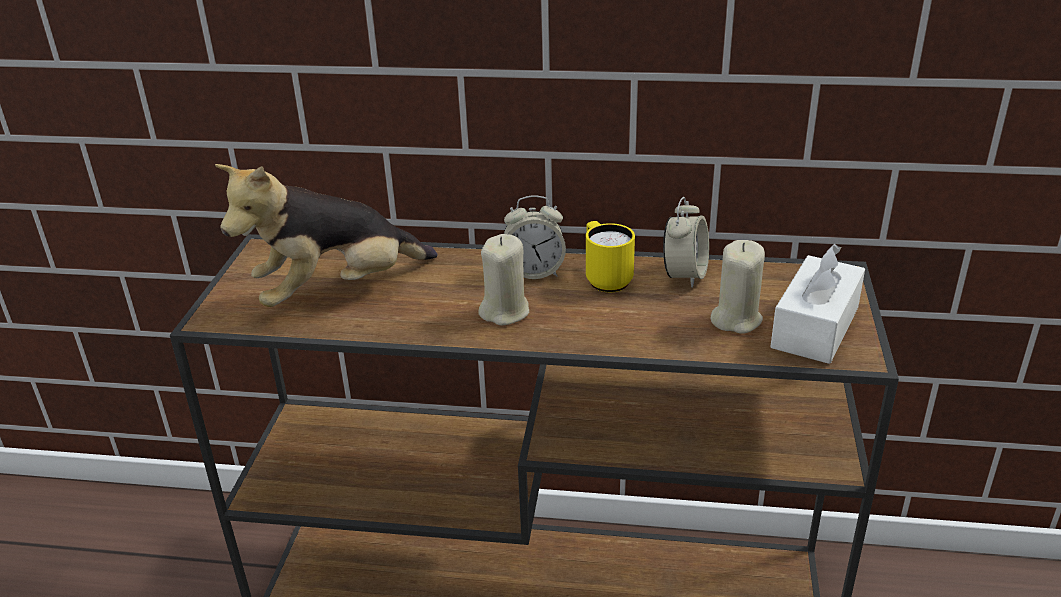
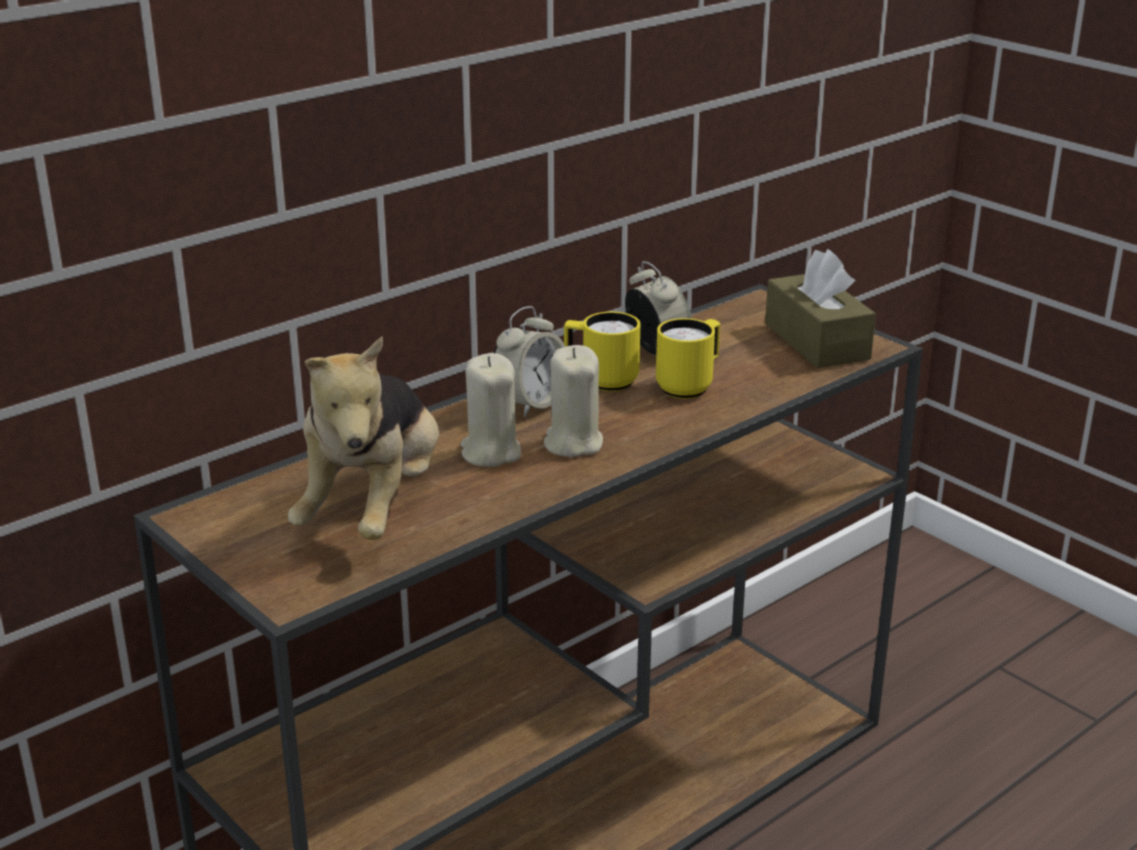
camera: 50 degrees left, 5 degrees down
(653, 312) = (689, 386): none -> yellow mug
(735, 319) = (755, 362): beige candle -> beige candle (490, 452)
(815, 327) = (816, 341): white tissue box -> brown tissue box

